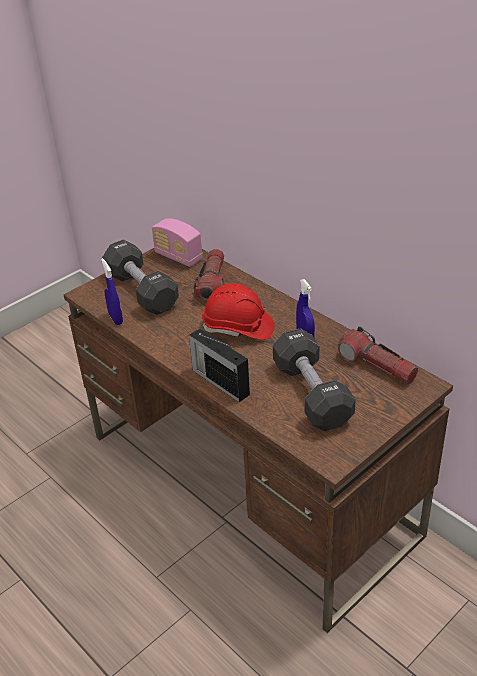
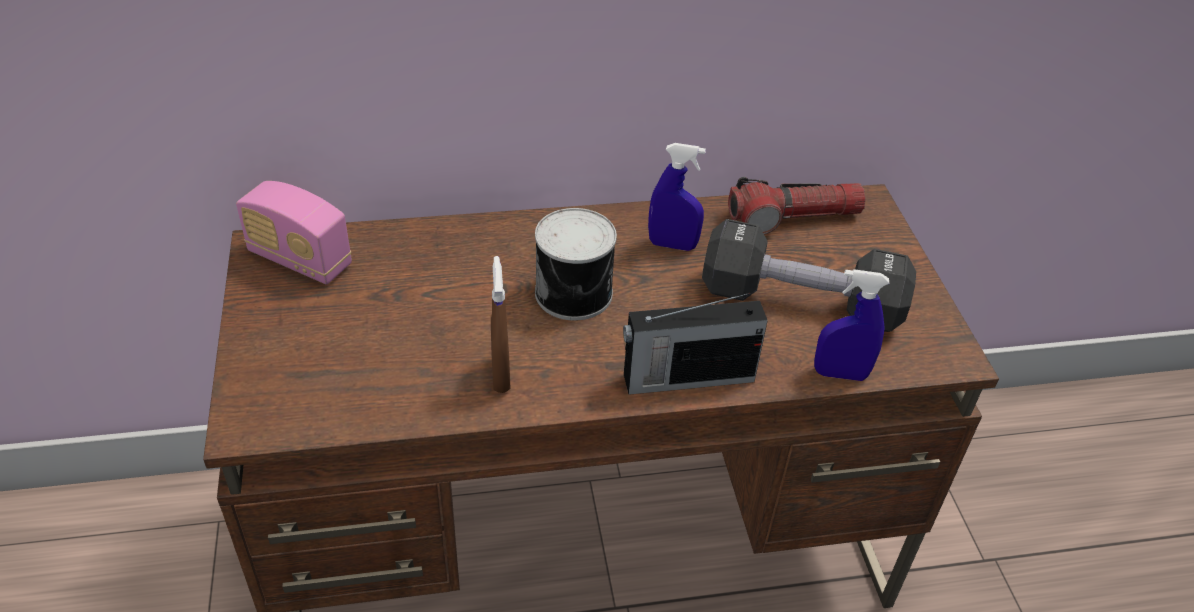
camera: 60 degrees left, 5 degrees up
(115, 319) = (379, 420): blue spray bottle -> blue spray bottle (840, 374)
(142, 291) = (340, 349): black dumbbell -> none
(168, 333) = (501, 375): none -> brown spray bottle
(178, 257) = (300, 260): radio -> radio turned 45 degrees clockwise
(212, 283) = (424, 260): flashlight -> none
(238, 328) = (576, 293): red hard hat -> can

